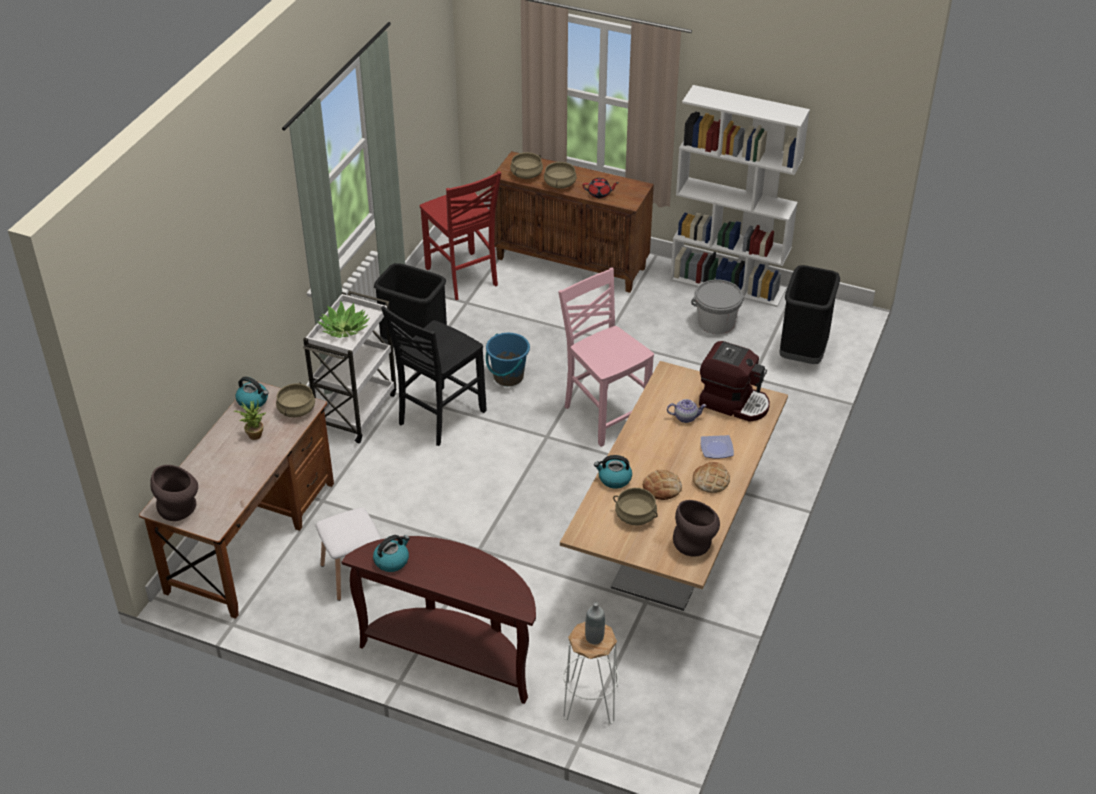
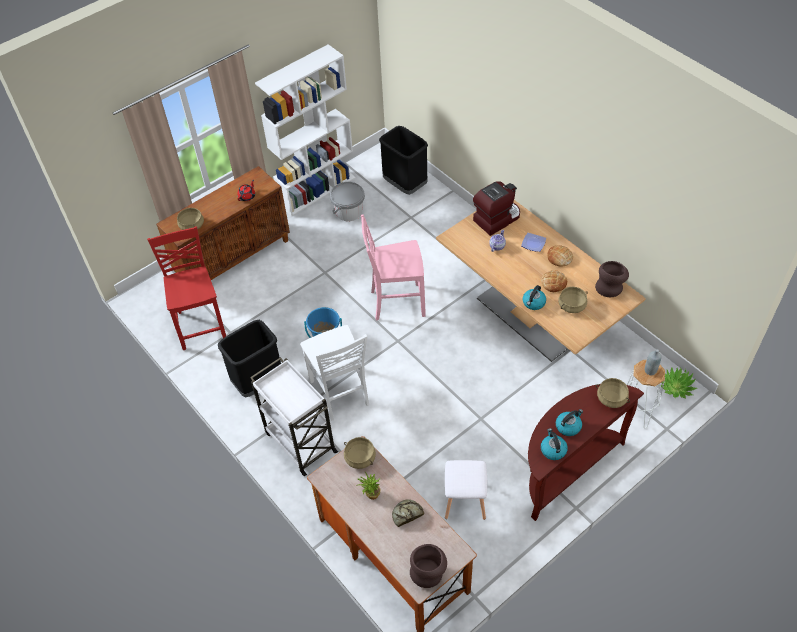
camera: 60 degrees left, 10 degrees up
(243, 469) = (406, 514): none -> bread
(253, 401) = (332, 483): kettle -> kettle (568, 426)
(344, 329) = (290, 396): potted plant -> potted plant (676, 387)
(439, 417) = (340, 393): black chair -> white chair
(463, 277) = (201, 324): red chair -> red chair turned 105 degrees counterclockwise
(559, 184) = (218, 212): beige cooking pot -> beige cooking pot (611, 398)

